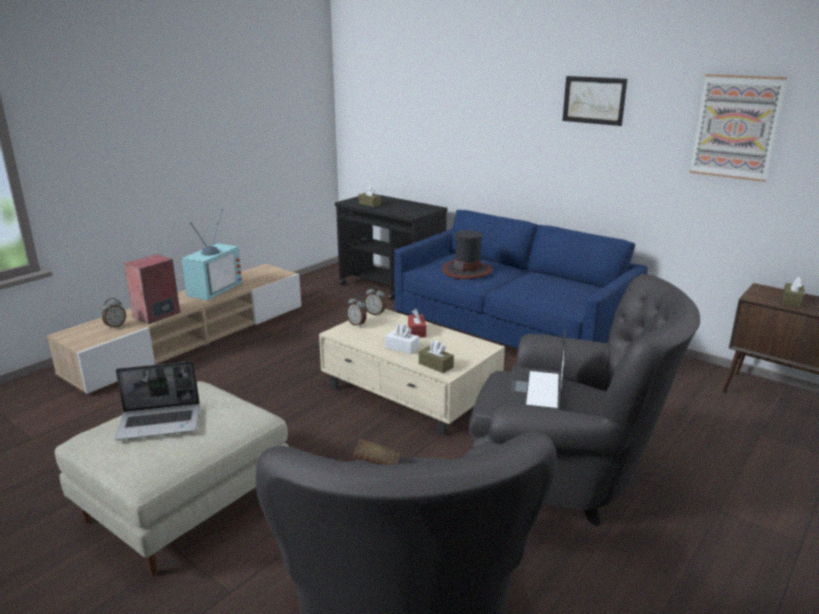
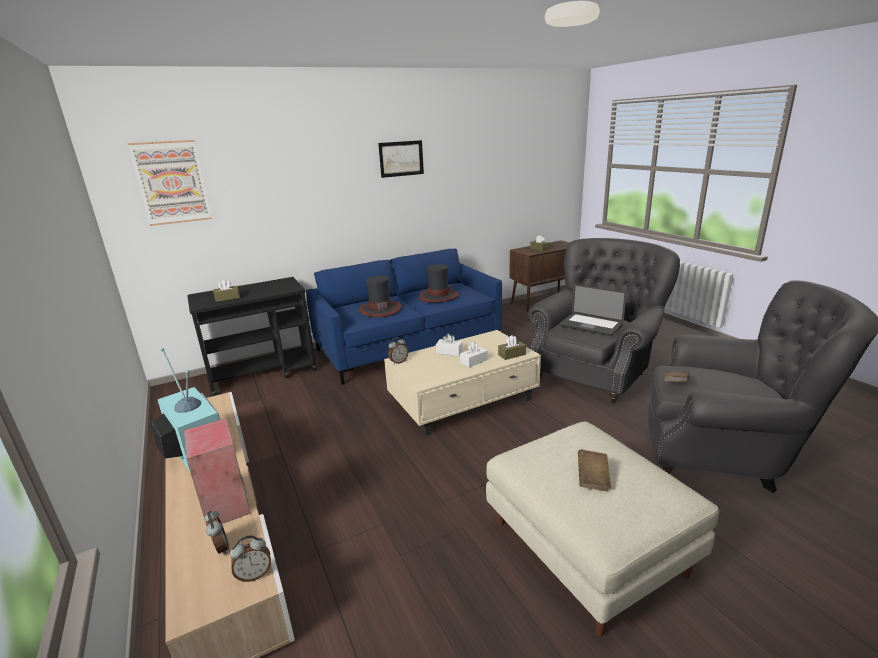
camera: 65 degrees left, 0 degrees up
(161, 423) = (592, 479): laptop -> brown book
(357, 324) = (413, 372): alarm clock -> alarm clock (254, 574)
(417, 331) = (449, 352): red tissue box -> white tissue box
(539, 288) = (438, 296): none -> hat
(736, 127) = (485, 162): picture -> picture (172, 182)

